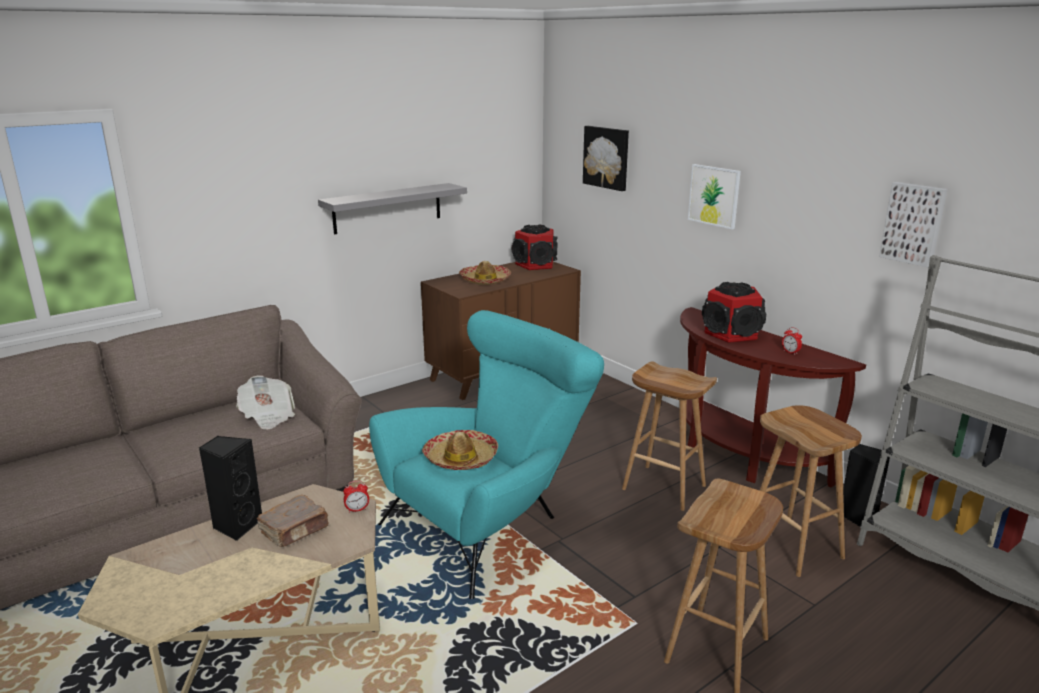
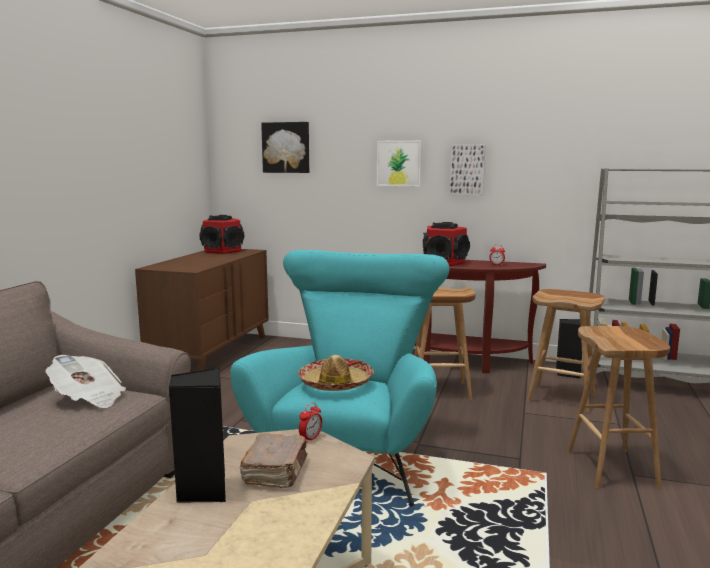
camera: 35 degrees left, 10 degrees down
(387, 208) = (104, 191): grey shelf -> none
(485, 280) = (197, 262): hat -> none
(913, 223) = (565, 157): picture -> picture (467, 169)

